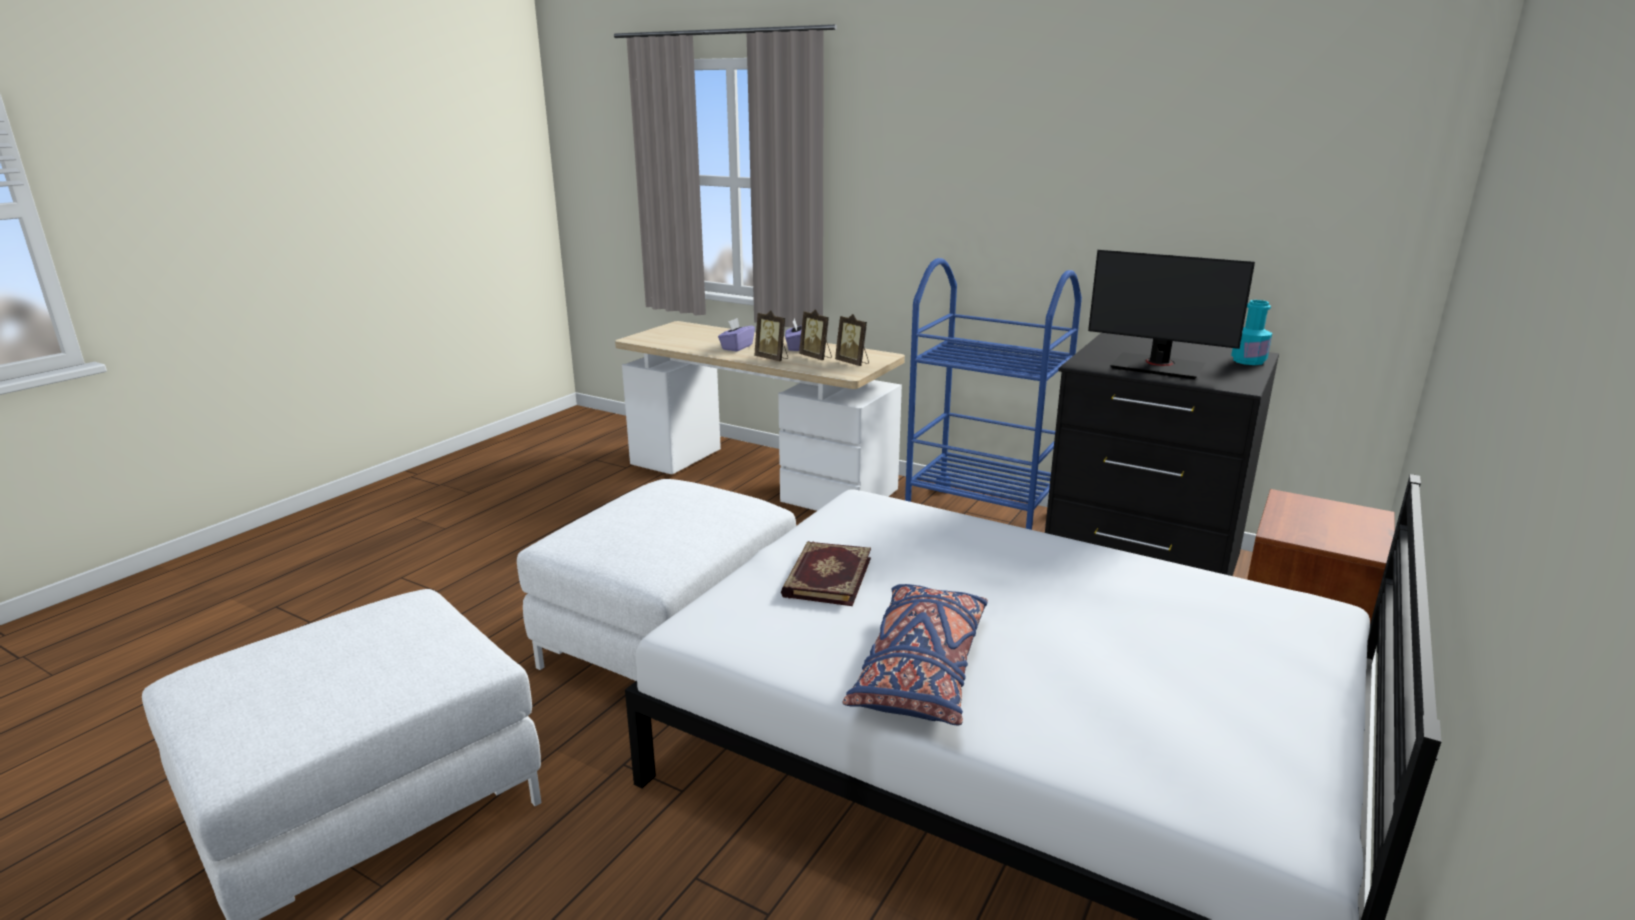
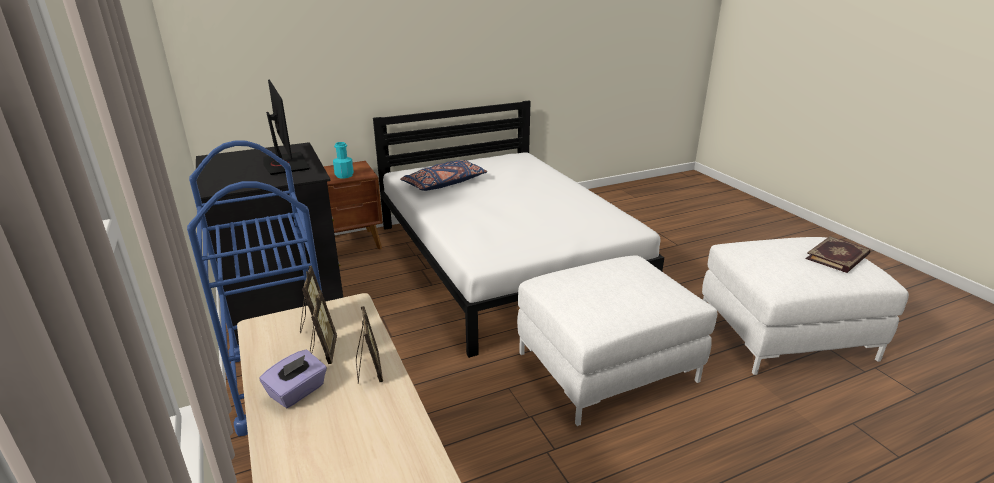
camera: 145 degrees left, 5 degrees up
(736, 347) = (362, 431): purple tissue box -> none
(826, 577) = (555, 230): book -> book (838, 257)
(921, 670) = (560, 195): blue pillow -> blue pillow (444, 184)
(1248, 361) = (233, 155): turquoise bottle -> turquoise bottle (344, 175)

